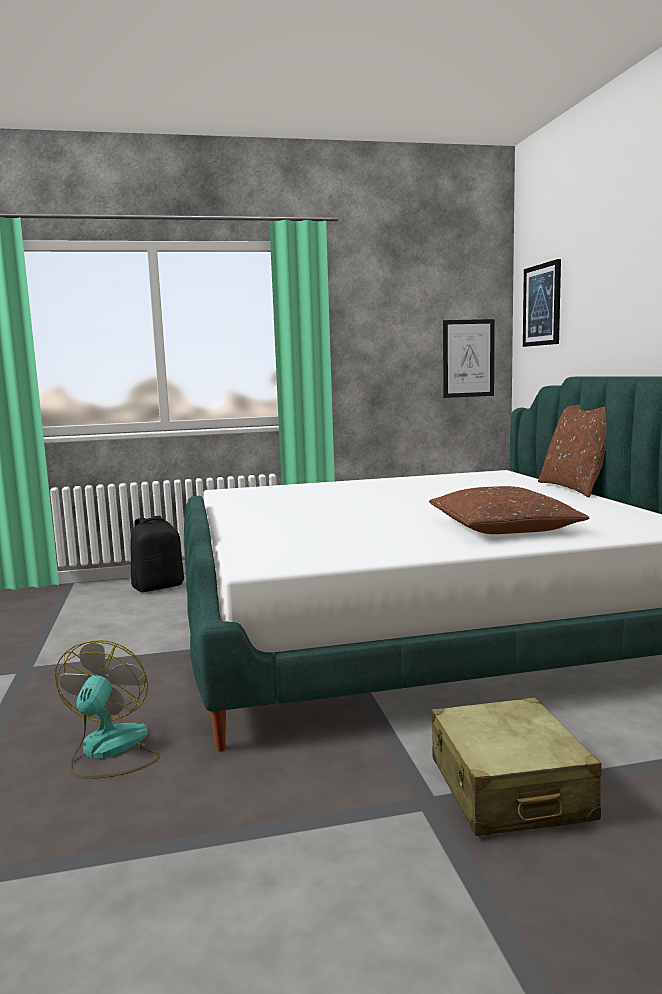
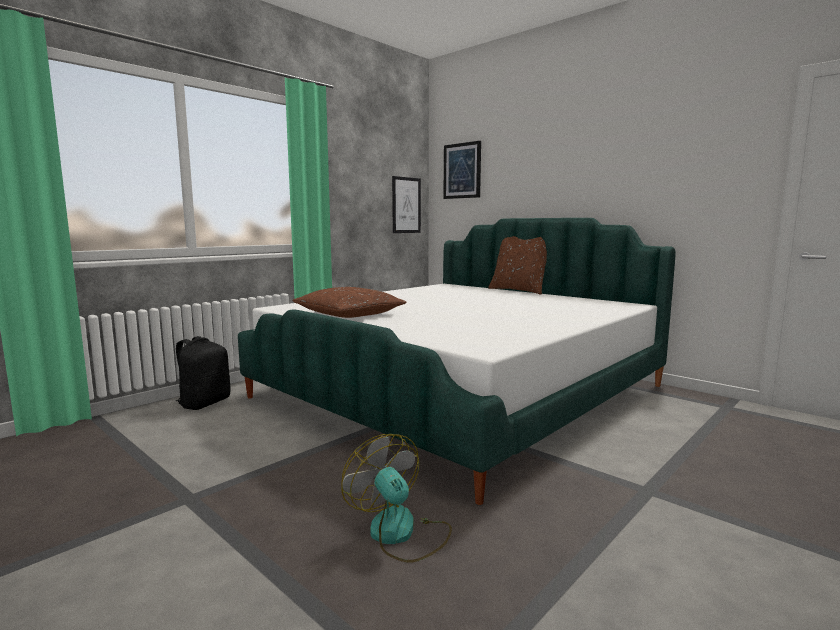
camera: 35 degrees left, 0 degrees up
(503, 527) = (551, 312): brown pillow -> brown pillow (349, 314)
(508, 789) = (667, 469): beige suitcase -> none

